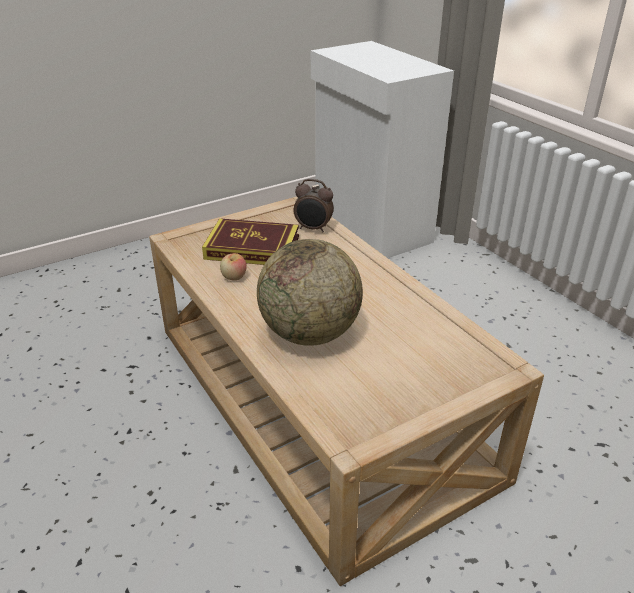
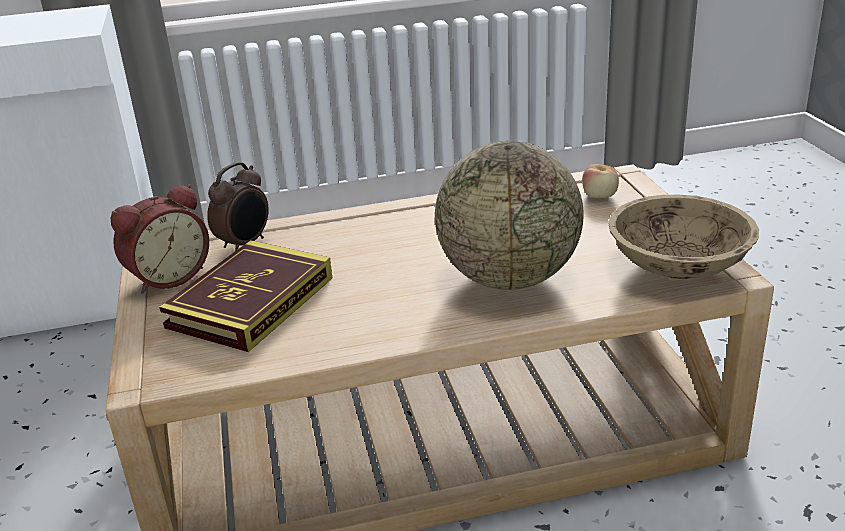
camera: 70 degrees left, 5 degrees down
(234, 277) = (328, 326): apple -> apple (600, 196)
(268, 216) = (167, 277): none -> alarm clock
(355, 414) = (678, 266): none -> beige bowl

